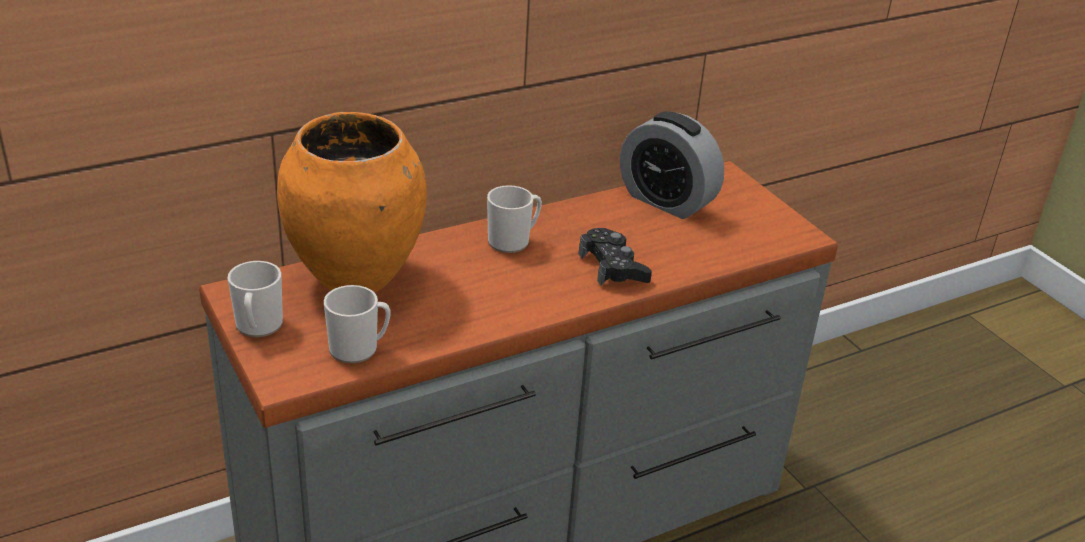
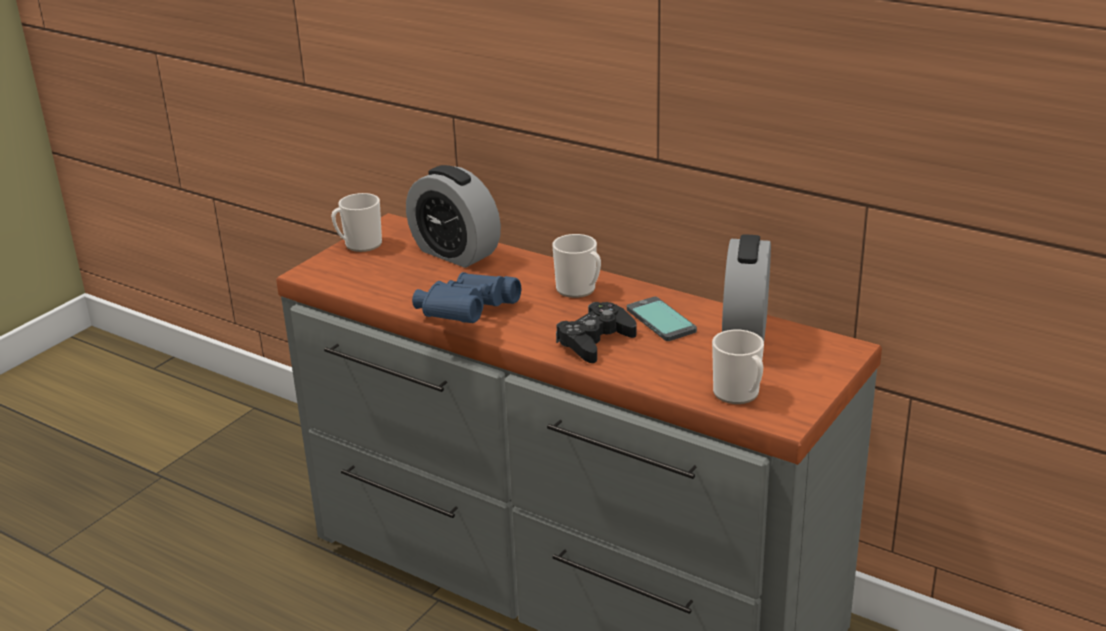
camera: 65 degrees right, 5 degrees down
(356, 277) = (455, 253): orange vase -> alarm clock
(359, 349) = (368, 283): mug -> mug (739, 394)
(497, 315) = (465, 316): none -> blue binoculars
(609, 226) = (660, 320): none -> phone

